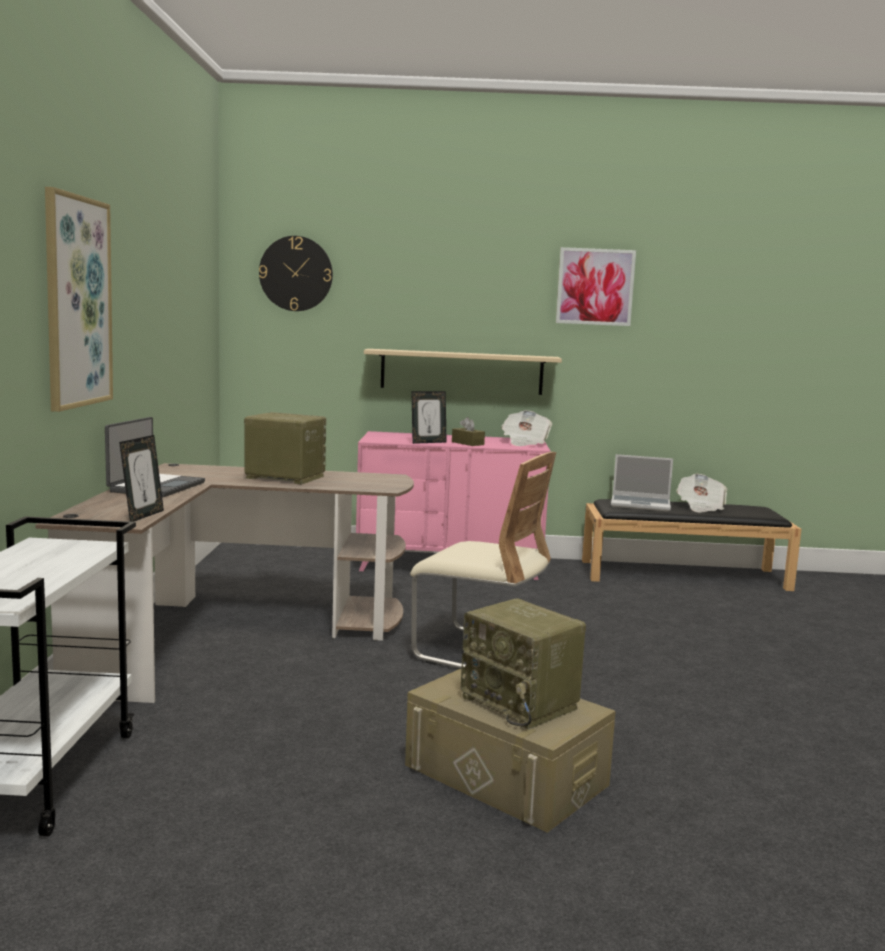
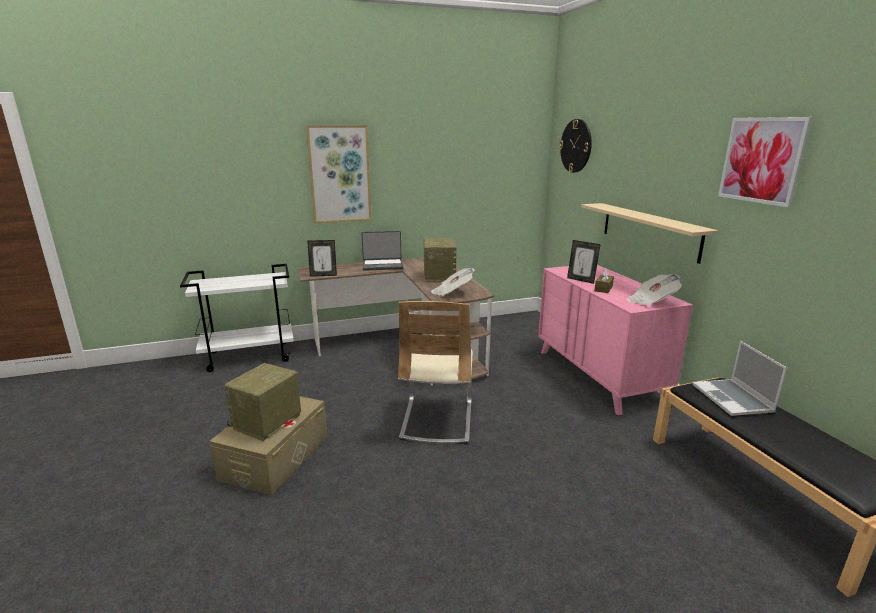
camera: 70 degrees right, 10 degrees up
(700, 507) = (794, 434): newspaper -> newspaper (452, 293)

